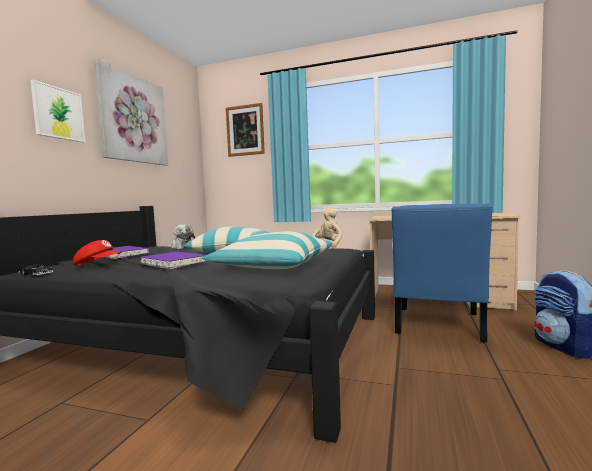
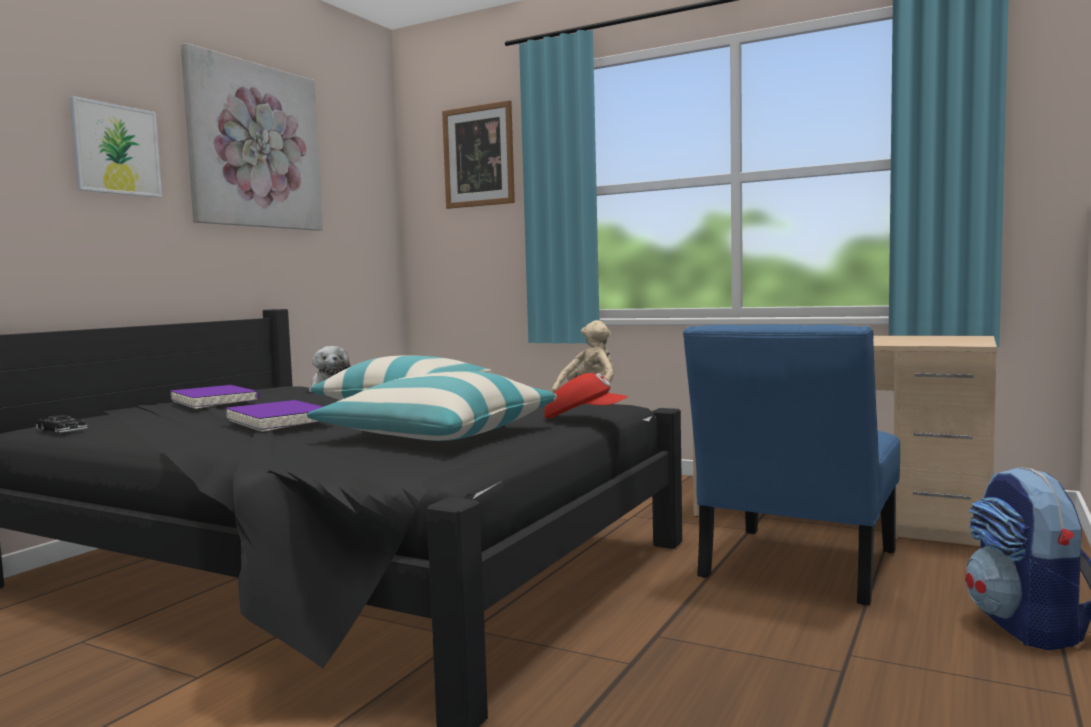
camera: 10 degrees right, 0 degrees up
(98, 264) = (162, 418): red cap -> red cap (584, 418)

